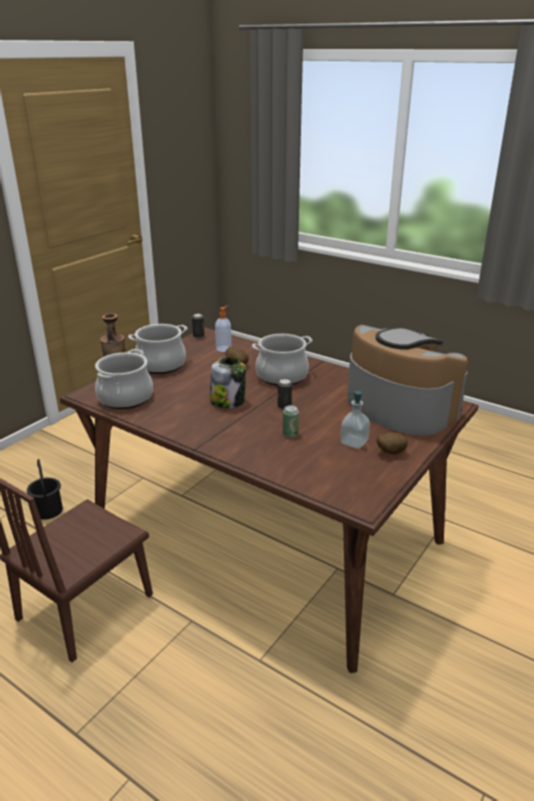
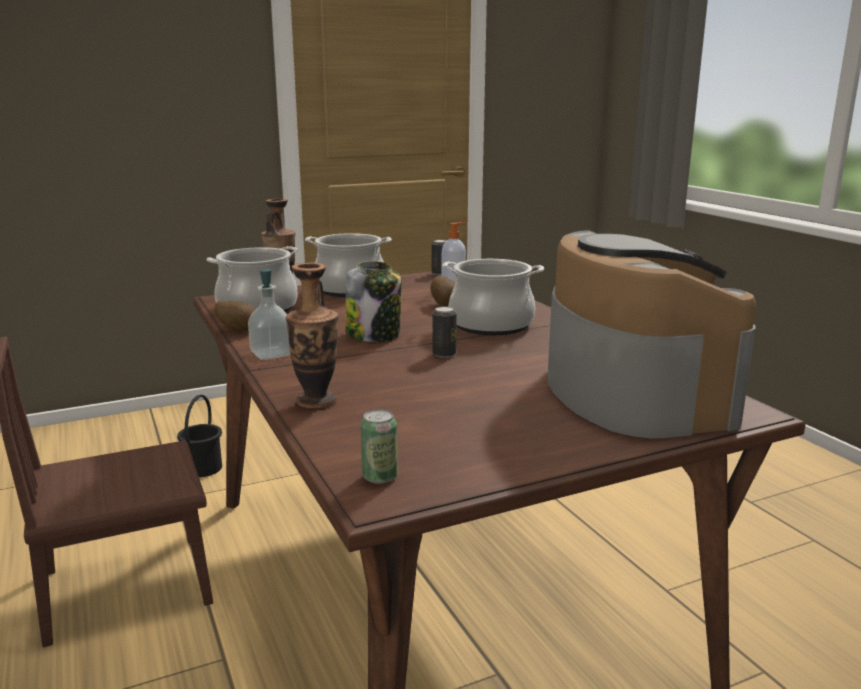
camera: 30 degrees right, 10 degrees down
(262, 460) = (316, 401): none -> vase
(290, 434) = (403, 384): can -> can (380, 477)
(354, 442) = (488, 415): soap dispenser -> soap dispenser (271, 354)
(390, 452) = (531, 442): potato -> potato (239, 330)

